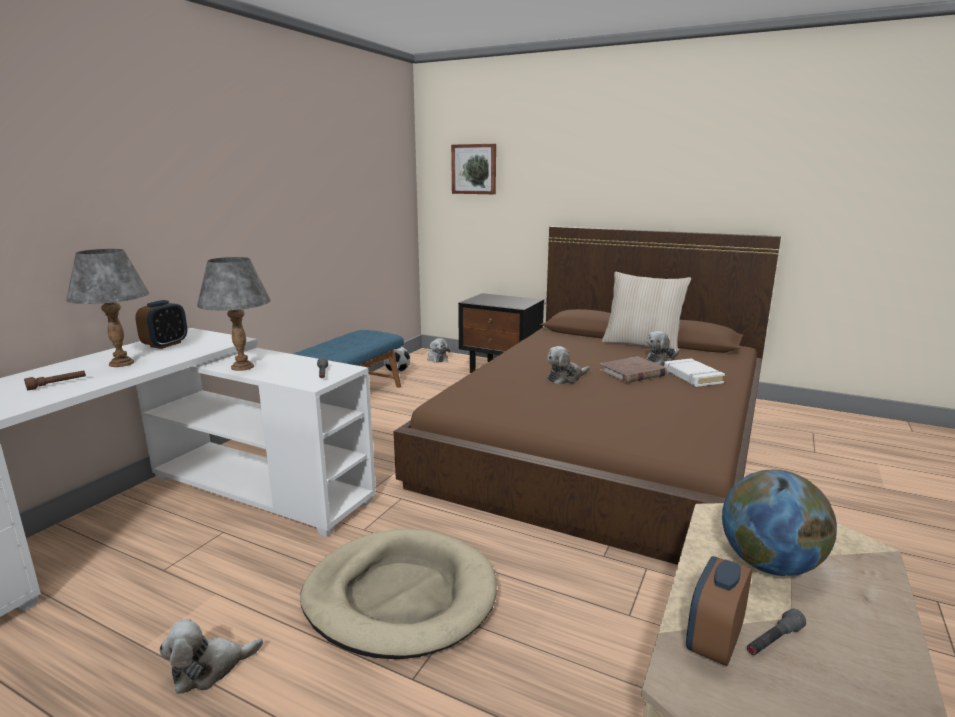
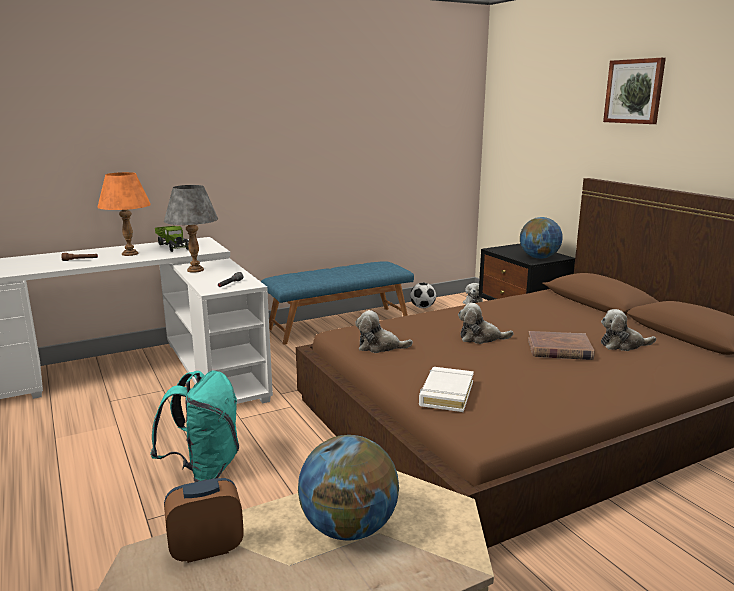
camera: 35 degrees right, 0 degrees up
(121, 363) = (130, 253): grey table lamp -> orange table lamp
(165, 344) = (173, 246): alarm clock -> toy truck
(209, 668) = (66, 463): plush toy -> plush toy (379, 347)
(400, 596) = (204, 469): beige dog bed -> turquoise backpack
(474, 169) = (529, 112): picture -> picture (634, 91)
(518, 303) = (539, 258): none -> globe
(642, 344) = (632, 325): beige pillow -> none
(692, 376) = (624, 368): white book -> white book (446, 394)
(773, 641) = (245, 569): grey flashlight -> none

